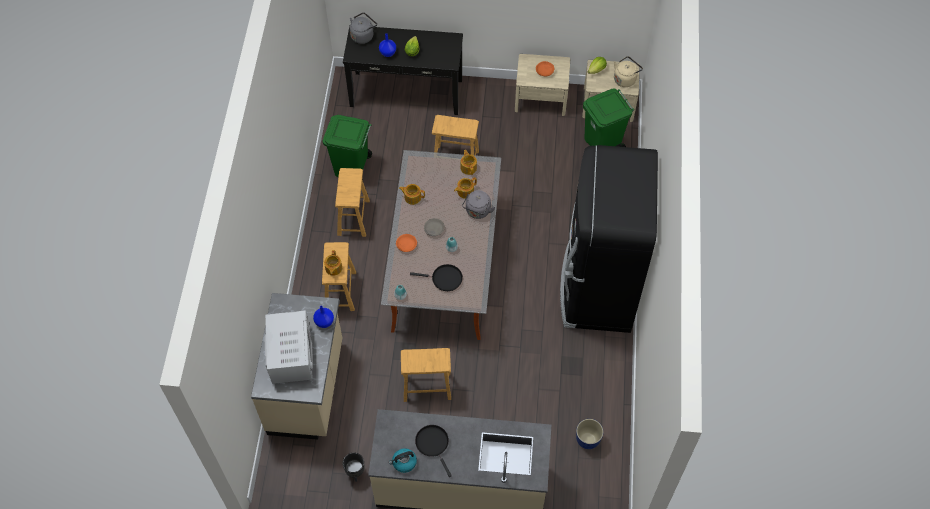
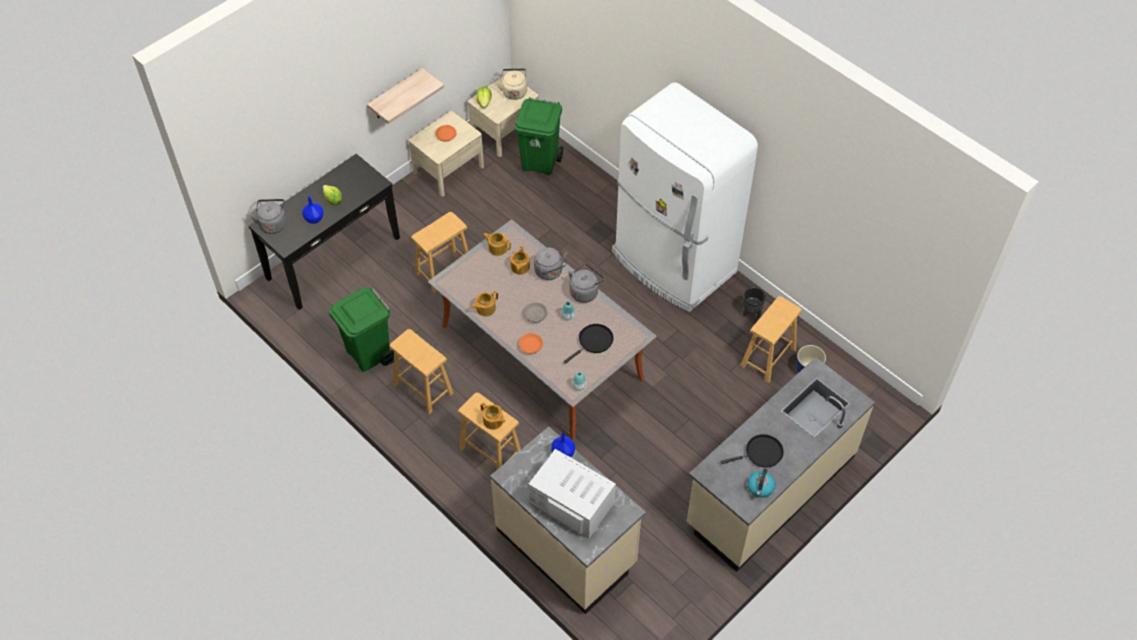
camera: 50 degrees left, 5 degrees down
(355, 472) = (688, 565): black planter -> black planter (751, 313)
(427, 386) = (653, 451): brown stool -> brown stool (768, 357)
(433, 444) = (761, 453): black frying pan -> black frying pan turned 150 degrees clockwise
(481, 243) = (585, 292): none -> grey kettle
(517, 13) = (396, 95): none -> shelf
(597, 287) = (673, 264): black fridge -> white fridge

